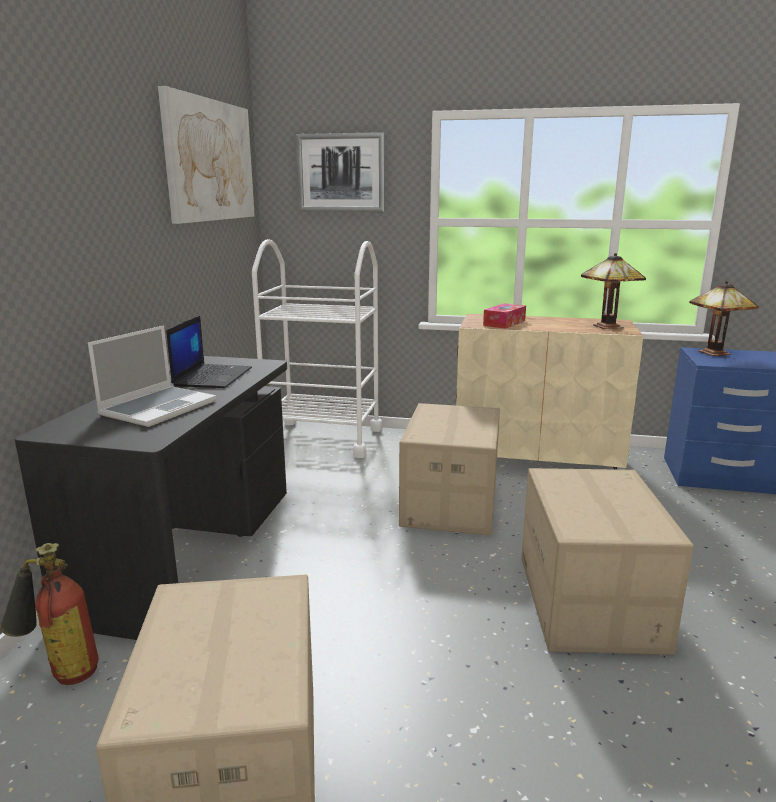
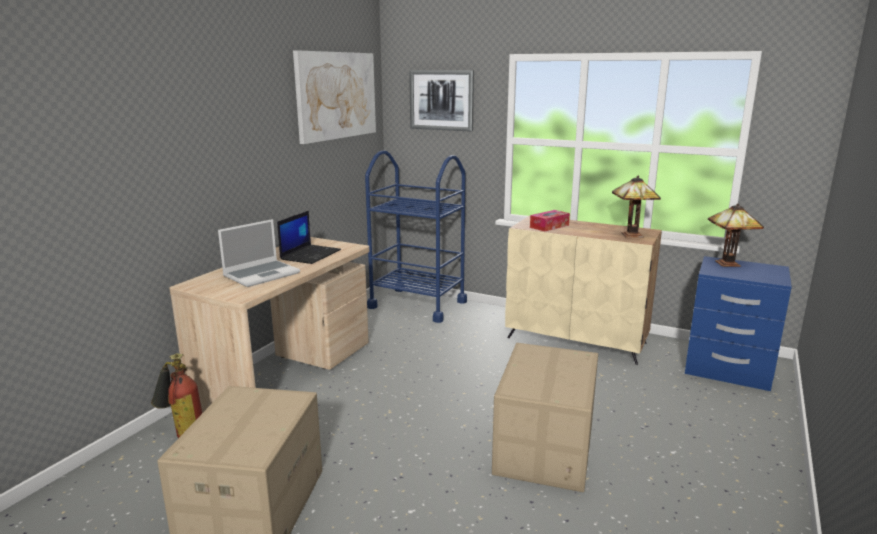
camera: 15 degrees right, 0 degrees up
(192, 551) = (288, 374): black desk -> beige desk
(323, 438) = (417, 304): white cart -> blue cart
(449, 503) = (484, 364): cardboard box -> none

